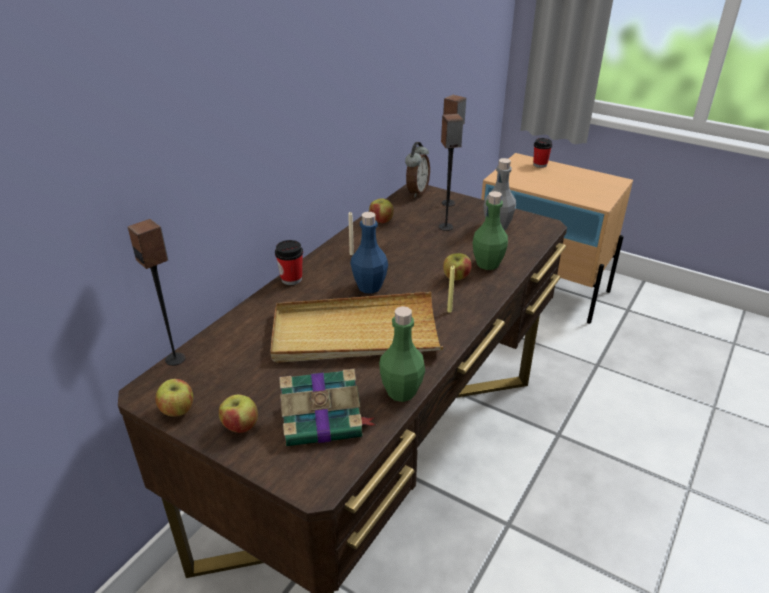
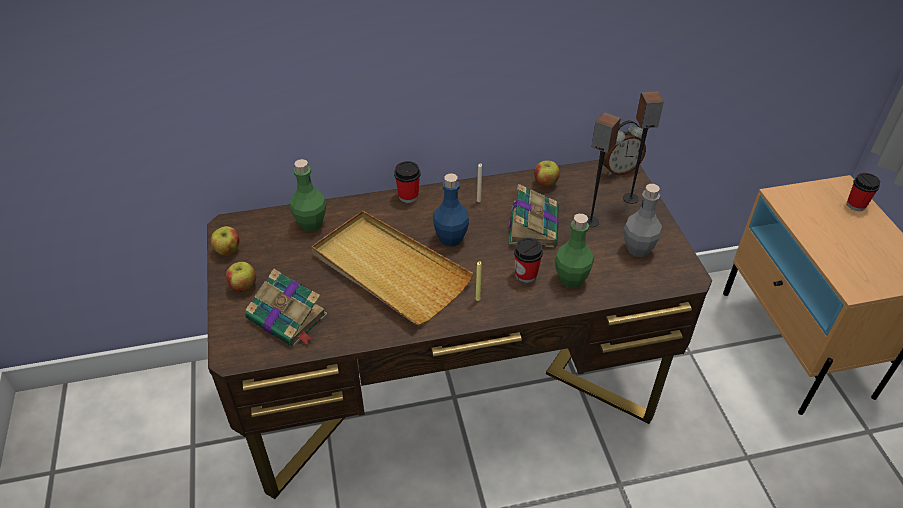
camera: 45 degrees right, 10 degrees up
(176, 359) = (268, 213): speaker -> none
(401, 392) = (356, 335): green bottle -> green bottle (311, 224)
(413, 248) = (533, 225): none -> book
(456, 278) = (526, 275): apple -> cup

